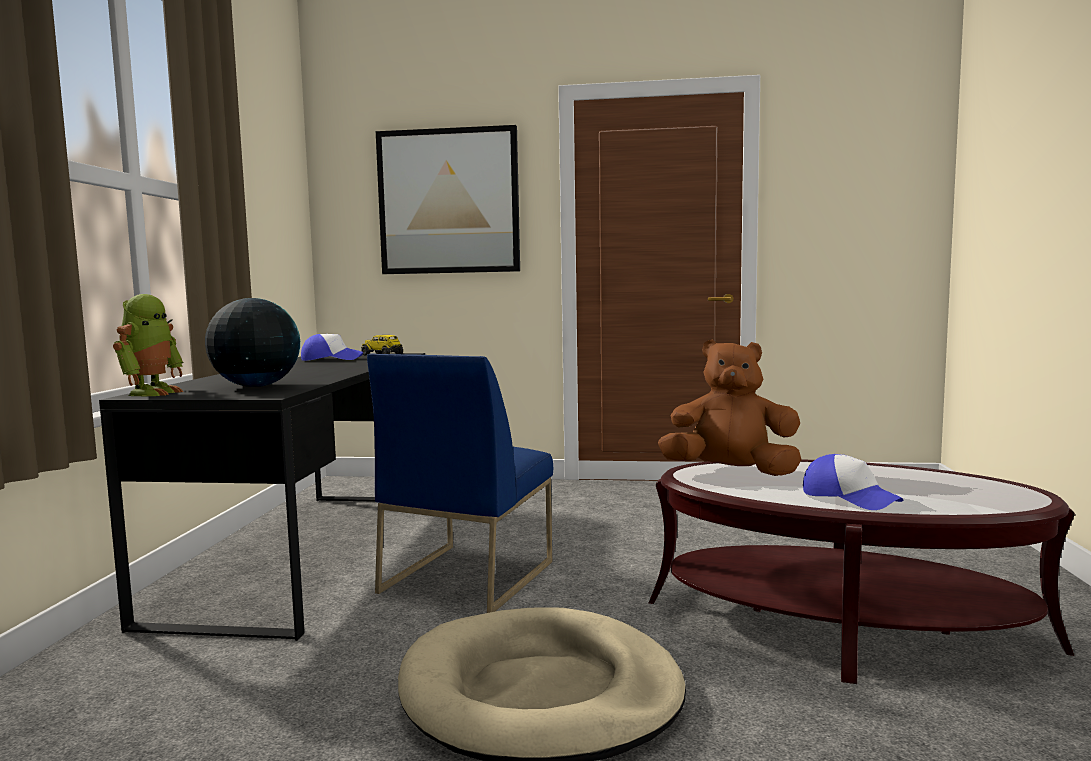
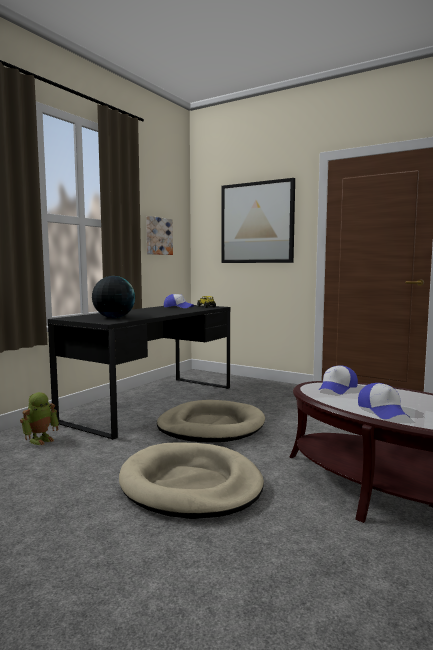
camera: 25 degrees right, 0 degrees up
(152, 393) = (70, 317): toy robot -> toy robot (41, 440)
(264, 222) = (158, 236): none -> picture
(467, 576) = (211, 426): blue chair -> beige dog bed
(730, 473) = (337, 388): brown plush toy -> cap

